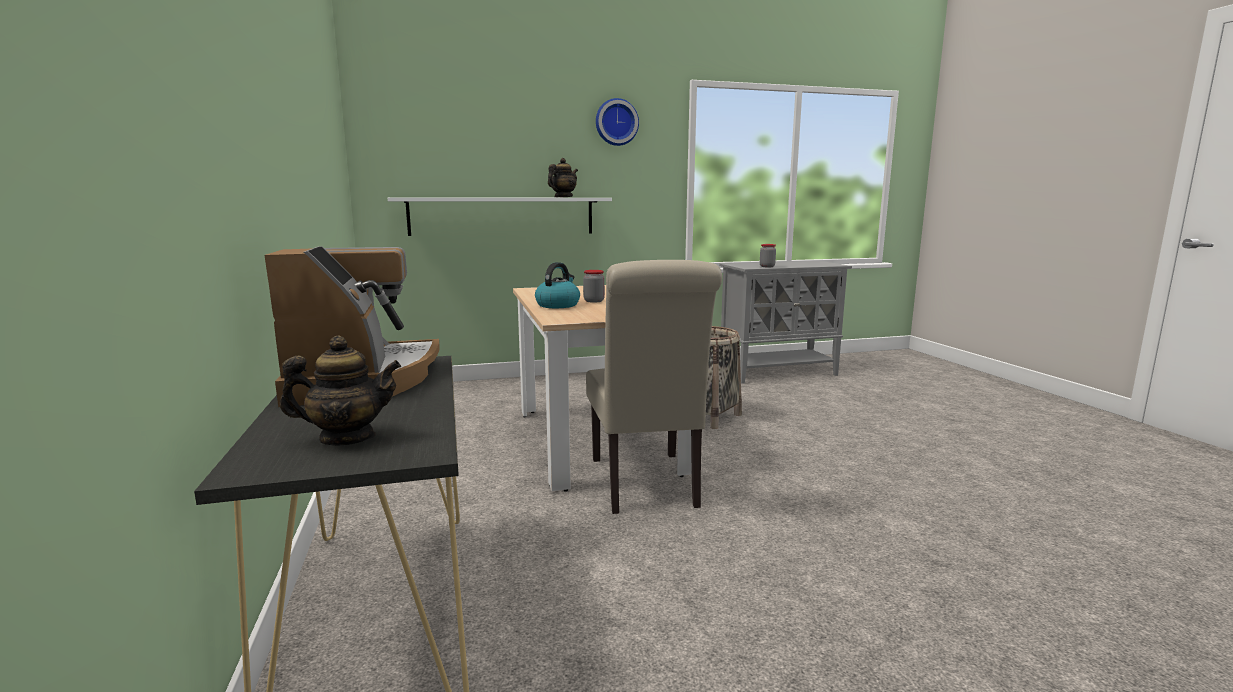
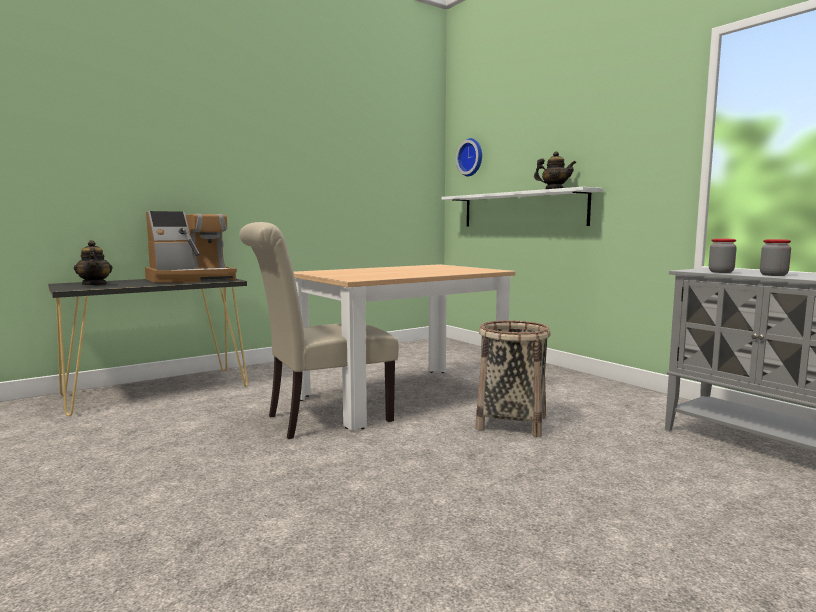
camera: 70 degrees right, 5 degrees down
(558, 305) = (366, 269): kettle -> none
(594, 301) = (395, 271): jar -> jar (773, 275)
(616, 122) = (620, 105): wall clock -> wall clock (471, 157)

